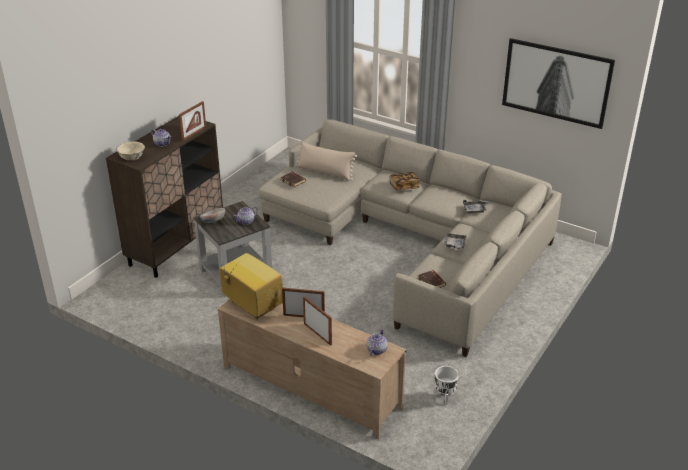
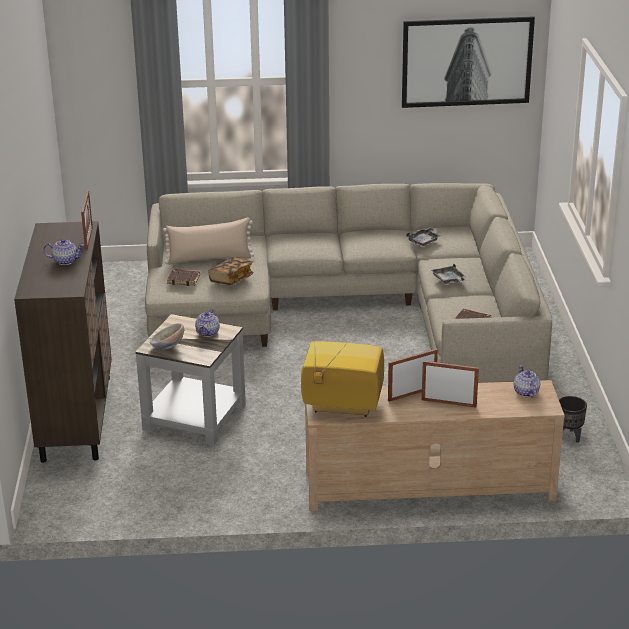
camera: 35 degrees left, 5 degrees down
(131, 157) = (49, 287): beige bowl -> none
(404, 187) = (320, 244): book -> book (231, 279)
(444, 397) = (569, 437): white planter -> black planter

